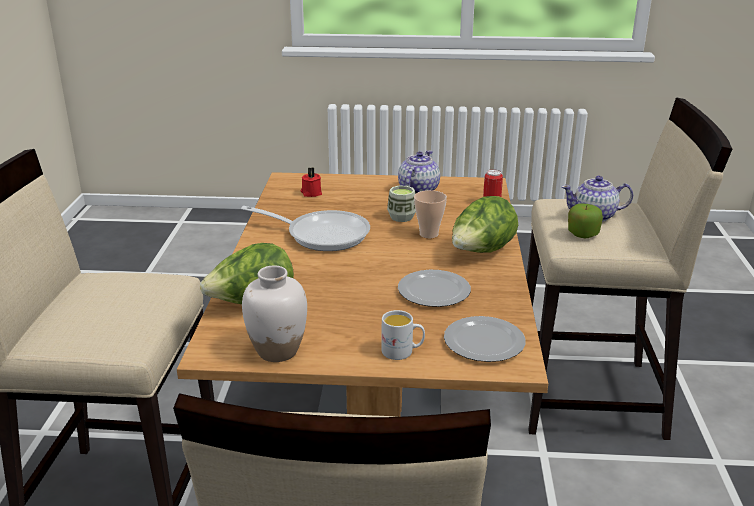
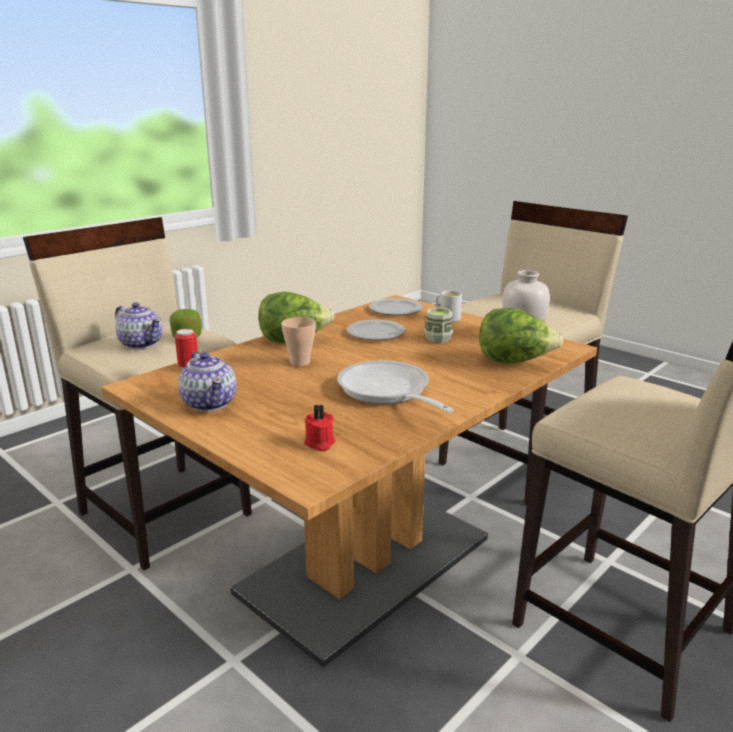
camera: 140 degrees left, 5 degrees down
(401, 217) = (288, 383): cup -> cup (438, 339)
(417, 190) = (210, 403): teapot -> teapot turned 90 degrees counterclockwise

